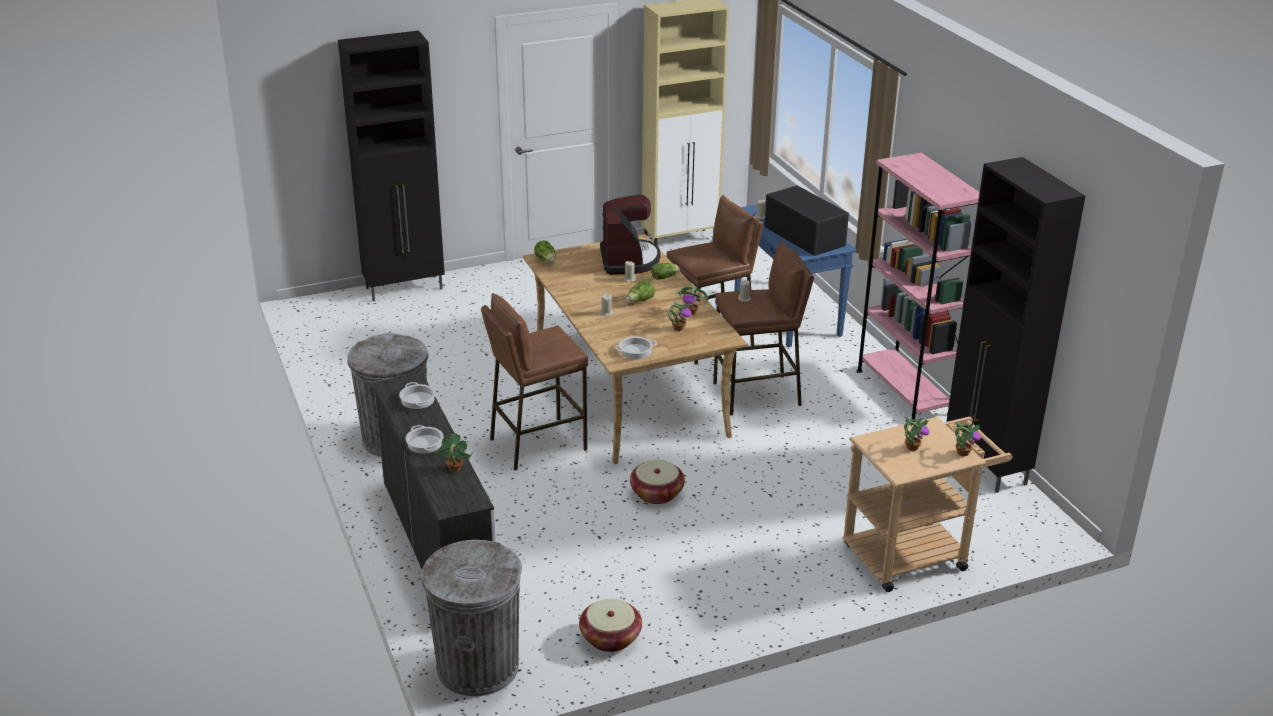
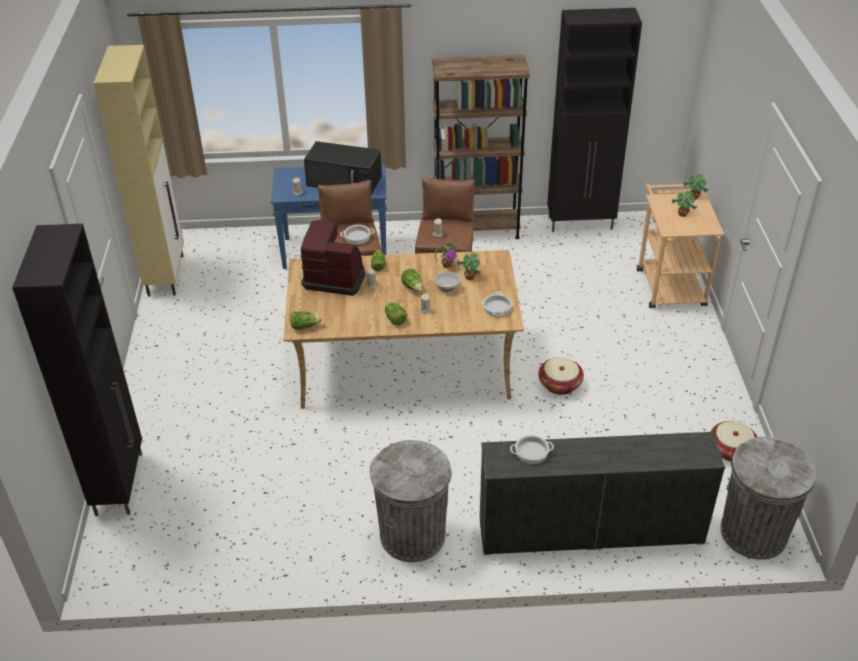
camera: 70 degrees left, 10 degrees up
(424, 443) = (607, 458): cooking pot -> cooking pot (357, 237)
(454, 468) = (651, 445): potted plant -> none
(537, 444) = (461, 439): brown stool -> none
(583, 300) = (394, 319): none -> lettuce
(652, 319) = (447, 287): none -> bowl
(803, 235) = (345, 181): black microwave -> black microwave turned 150 degrees counterclockwise
(903, 392) = (476, 229): pink bookcase -> brown bookcase

